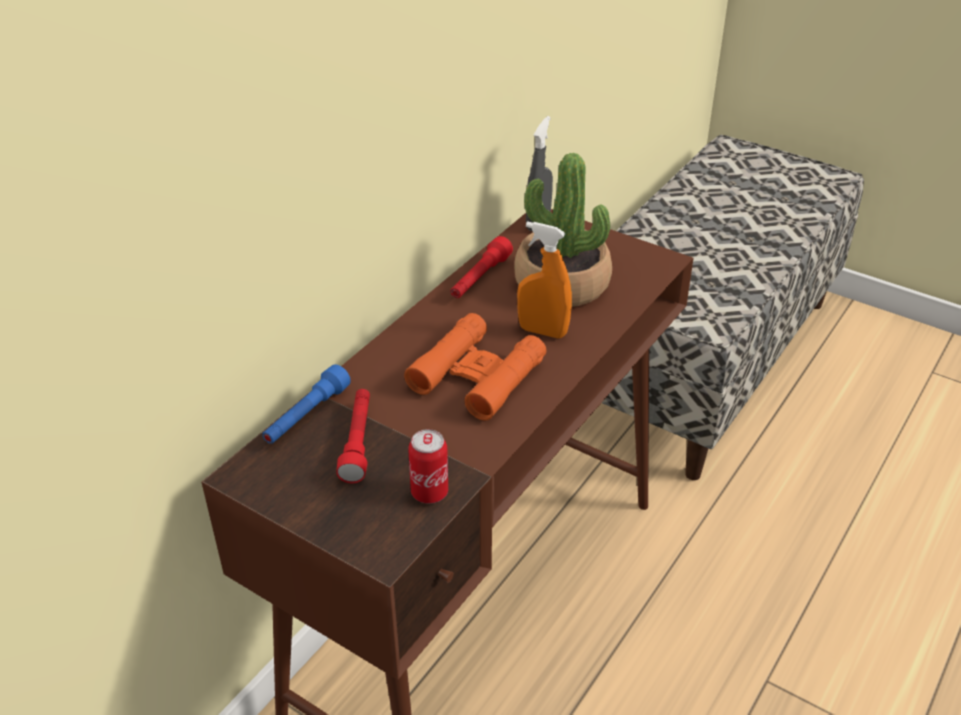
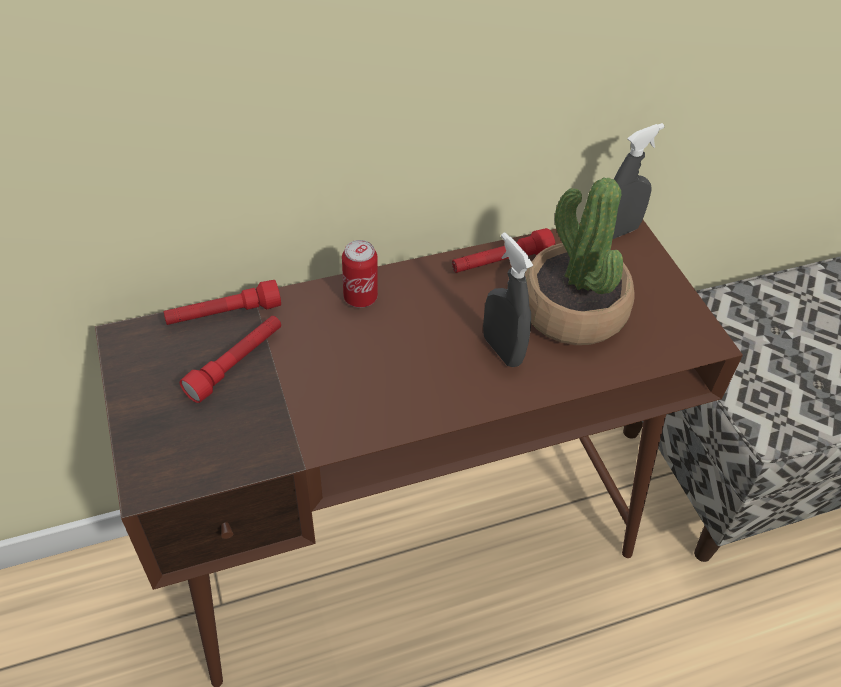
camera: 35 degrees right, 10 degrees up
(306, 416) = (224, 314): blue flashlight -> red flashlight
(429, 492) = (240, 450): can -> can (360, 297)
(477, 376) = (396, 360): orange binoculars -> none
(542, 331) = (502, 350): orange spray bottle -> grey spray bottle

